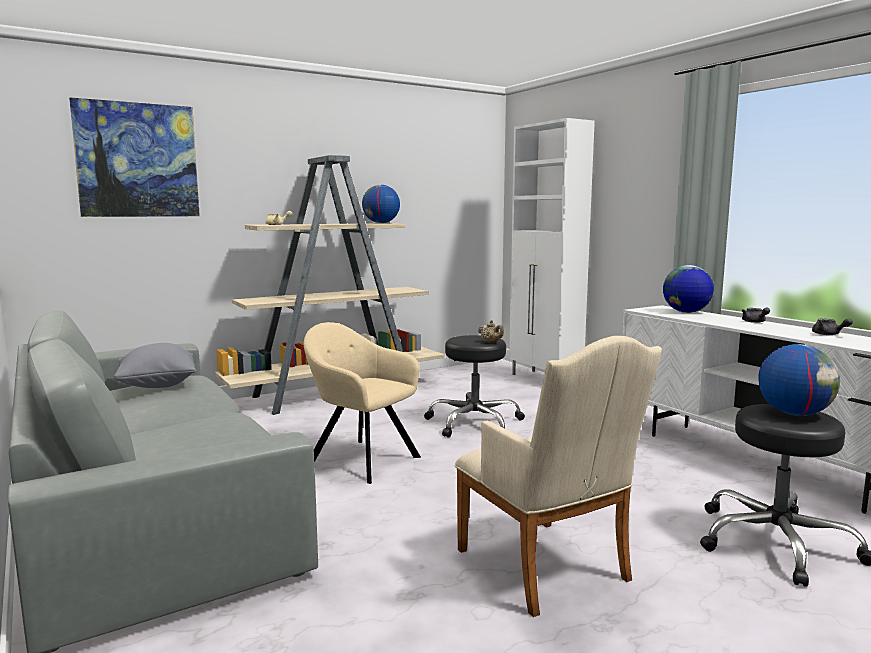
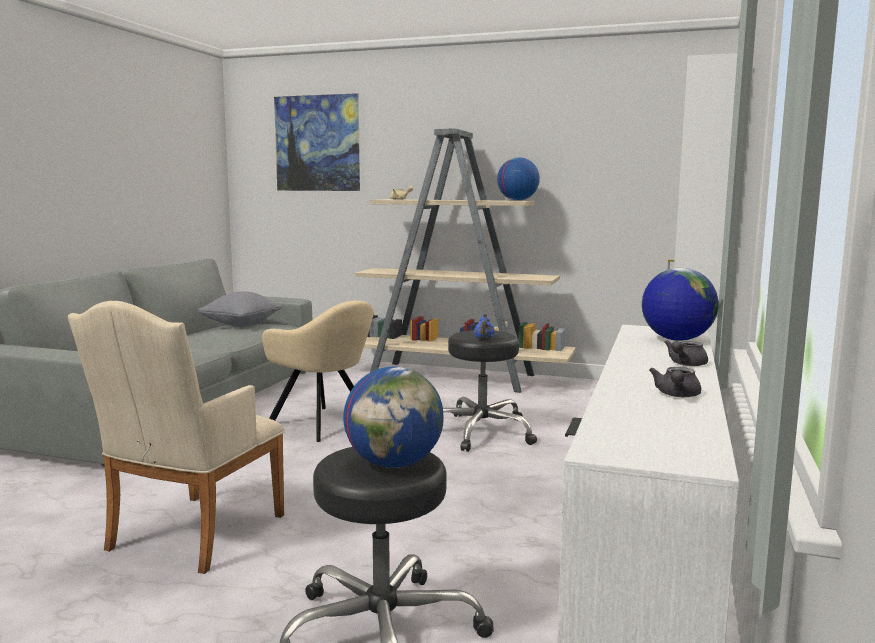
camera: 50 degrees right, 0 degrees up
(360, 459) = (324, 424): beige armchair -> beige armchair turned 135 degrees clockwise
(491, 342) = (484, 340): beige teapot -> blue teapot

